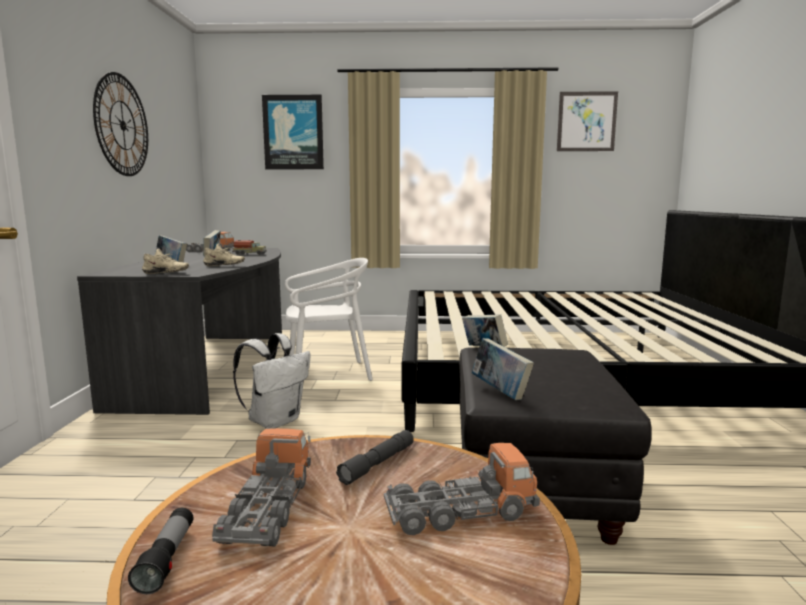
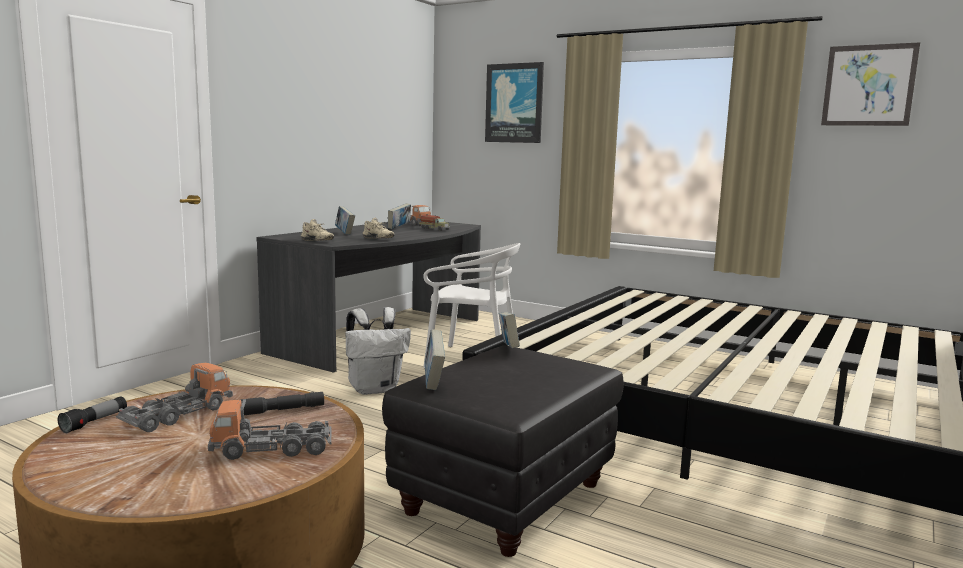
camera: 30 degrees right, 0 degrees up
(122, 125) = (326, 106): wall clock -> none
(460, 512) = (272, 449): toy truck -> toy truck turned 150 degrees clockwise

